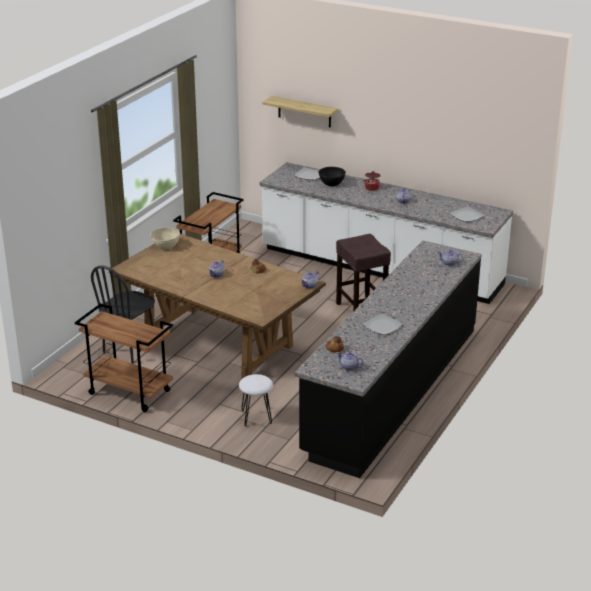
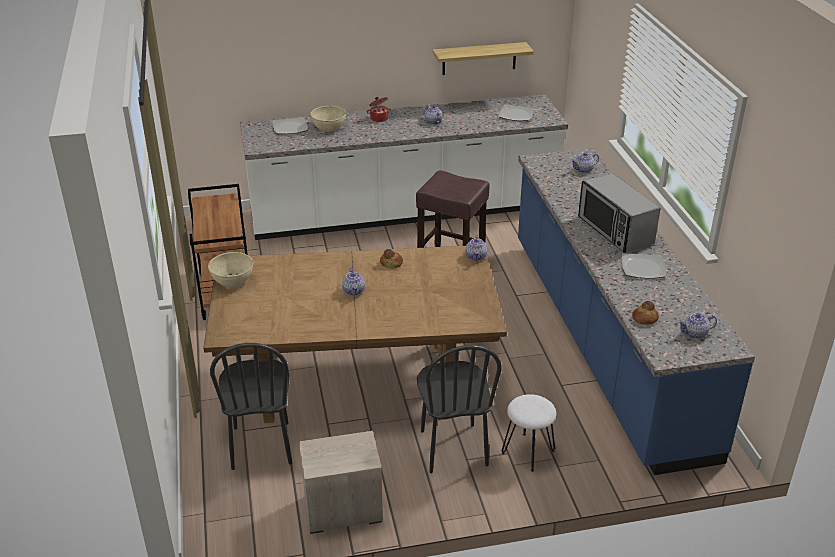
camera: 40 degrees left, 5 degrees up
(128, 392) = (341, 508): brown cart -> nightstand
(220, 395) = (453, 448): none -> black chair
(304, 112) = (258, 46): shelf -> shelf (479, 58)
(331, 183) = (329, 128): black bowl -> beige bowl
(392, 389) = (604, 341): black counter -> blue counter
(403, 302) = (615, 230): none -> microwave

